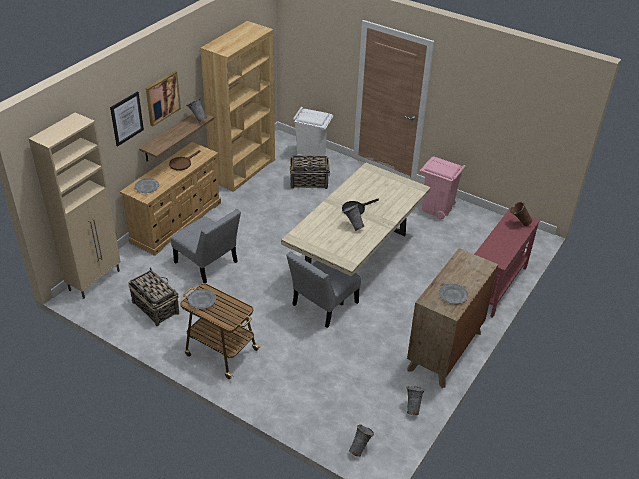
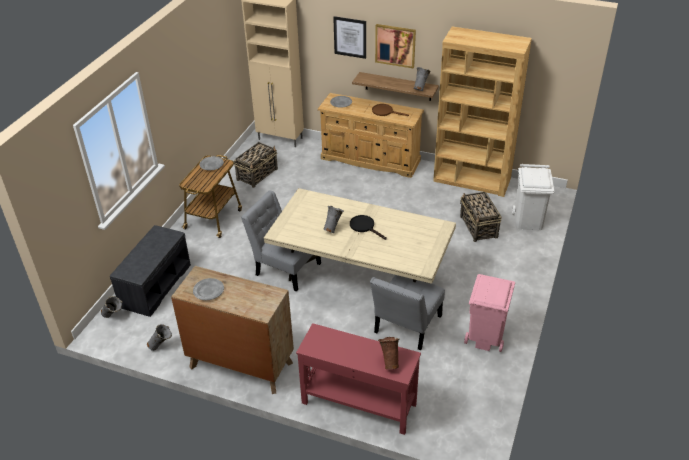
camera: 80 degrees right, 0 degrees up
(208, 264) = (320, 189): grey chair -> grey chair (406, 327)
(317, 409) = (155, 285): none -> grey bench

